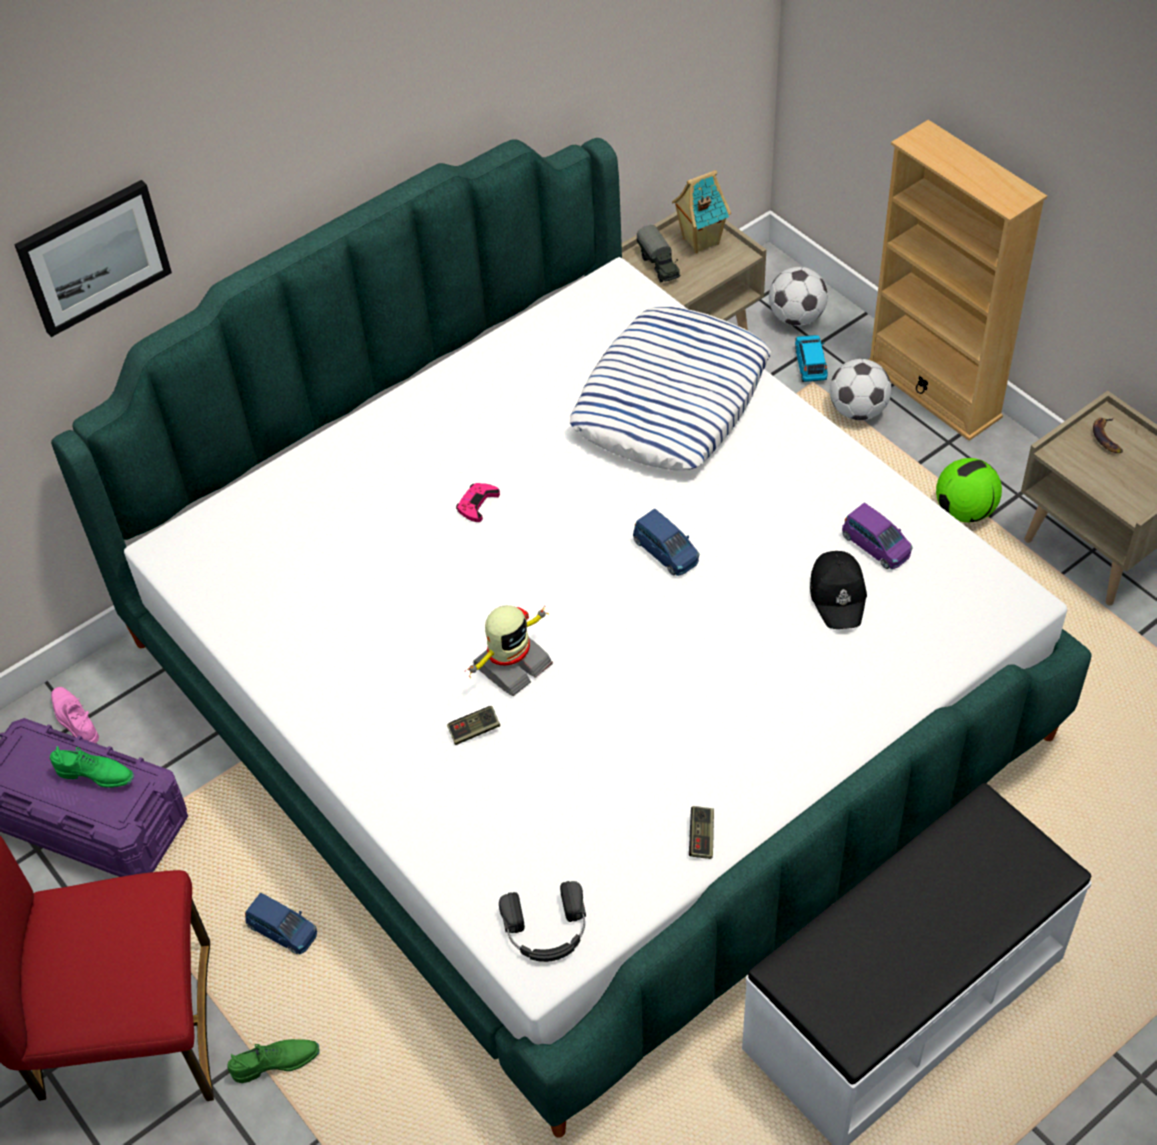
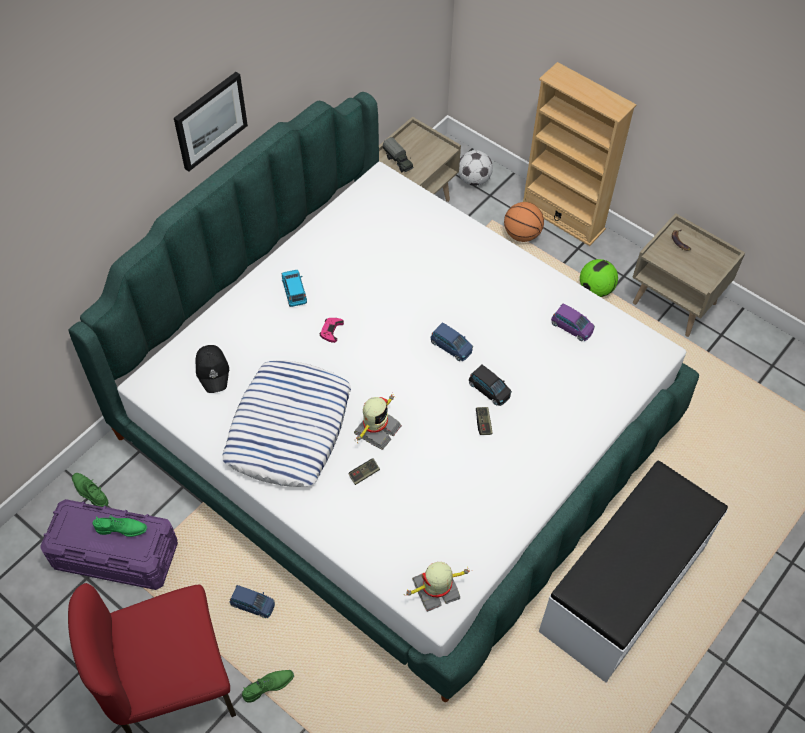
camera: 15 degrees left, 5 degrees up
(75, 720) = (90, 492): pink shoe -> green shoe
(93, 256) = (88, 214): picture -> picture (210, 120)
(546, 930) = (436, 590): black headphones -> toy robot
(671, 399) = (432, 250): pillow -> pillow (288, 428)
(699, 241) = (419, 143): toy house -> none
(701, 837) = (512, 520): game controller -> game controller (483, 423)
(712, 626) = (489, 390): none -> black toy car
(810, 364) = (488, 209): blue toy car -> blue toy car (294, 291)
(838, 595) = (557, 360): black cap -> black cap (213, 371)
(858, 410) = (522, 234): football -> basketball

